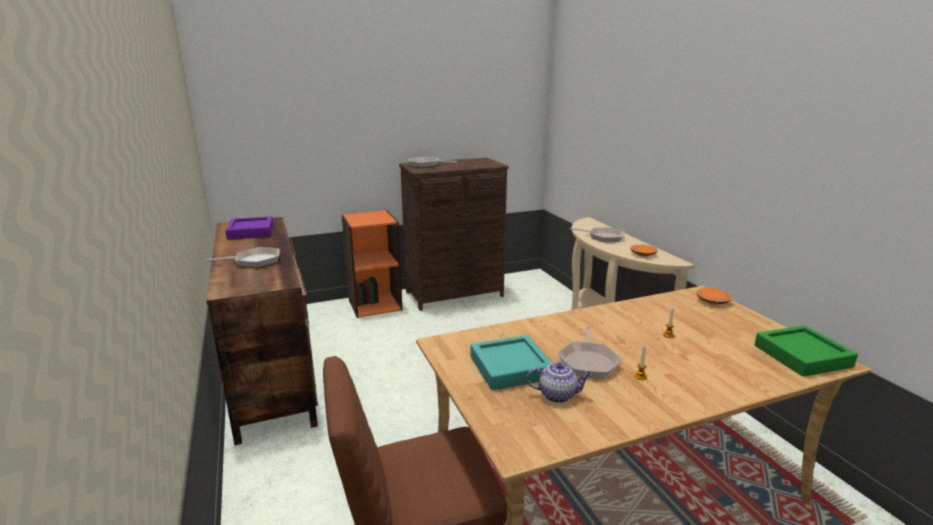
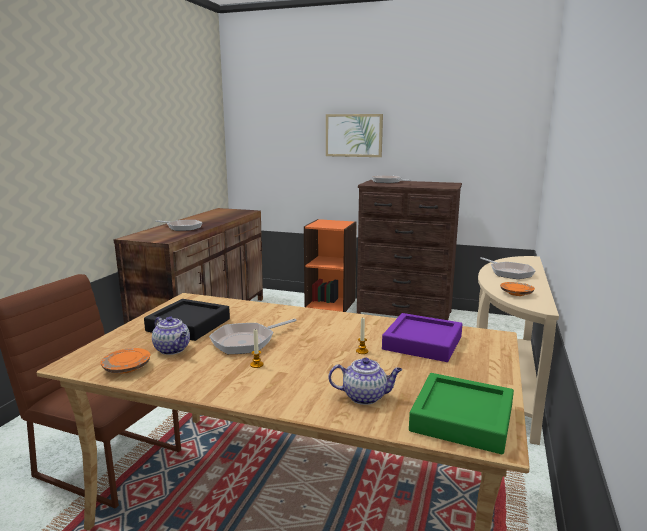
camera: 40 degrees right, 5 degrees down
(251, 232) = (221, 214): purple tray -> purple tray (422, 343)
(374, 116) = (354, 135): none -> picture
(510, 368) = (188, 325): turquoise tray -> black tray
(713, 301) = (488, 346): orange plate -> orange plate (127, 368)
(741, 366) = (365, 396): none -> teapot

